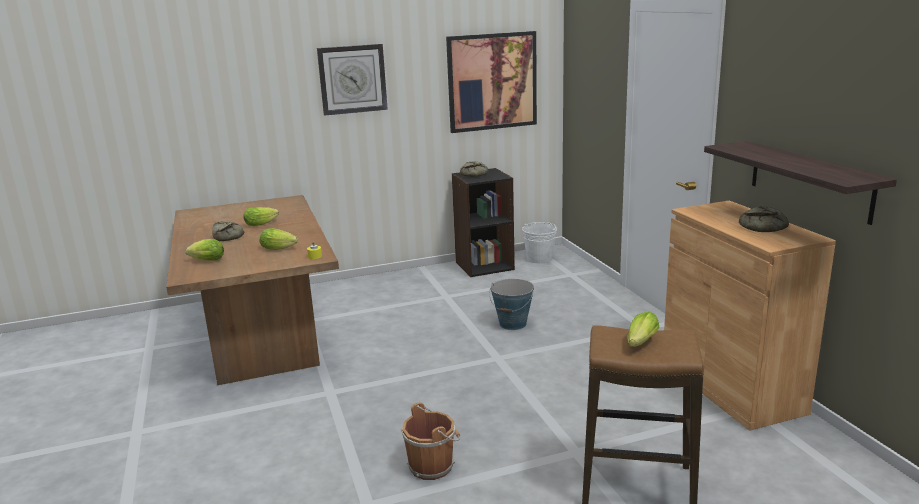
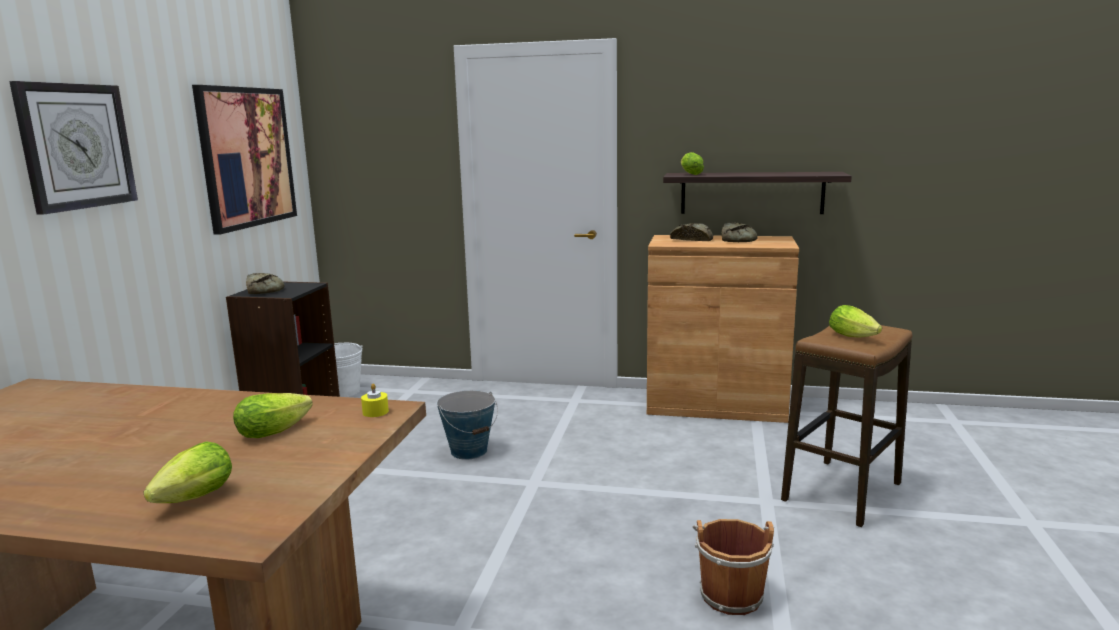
camera: 60 degrees left, 5 degrees down
(228, 236) = (89, 463): bread -> bread (692, 239)
(263, 223) = (100, 425): lettuce -> lettuce (690, 174)

